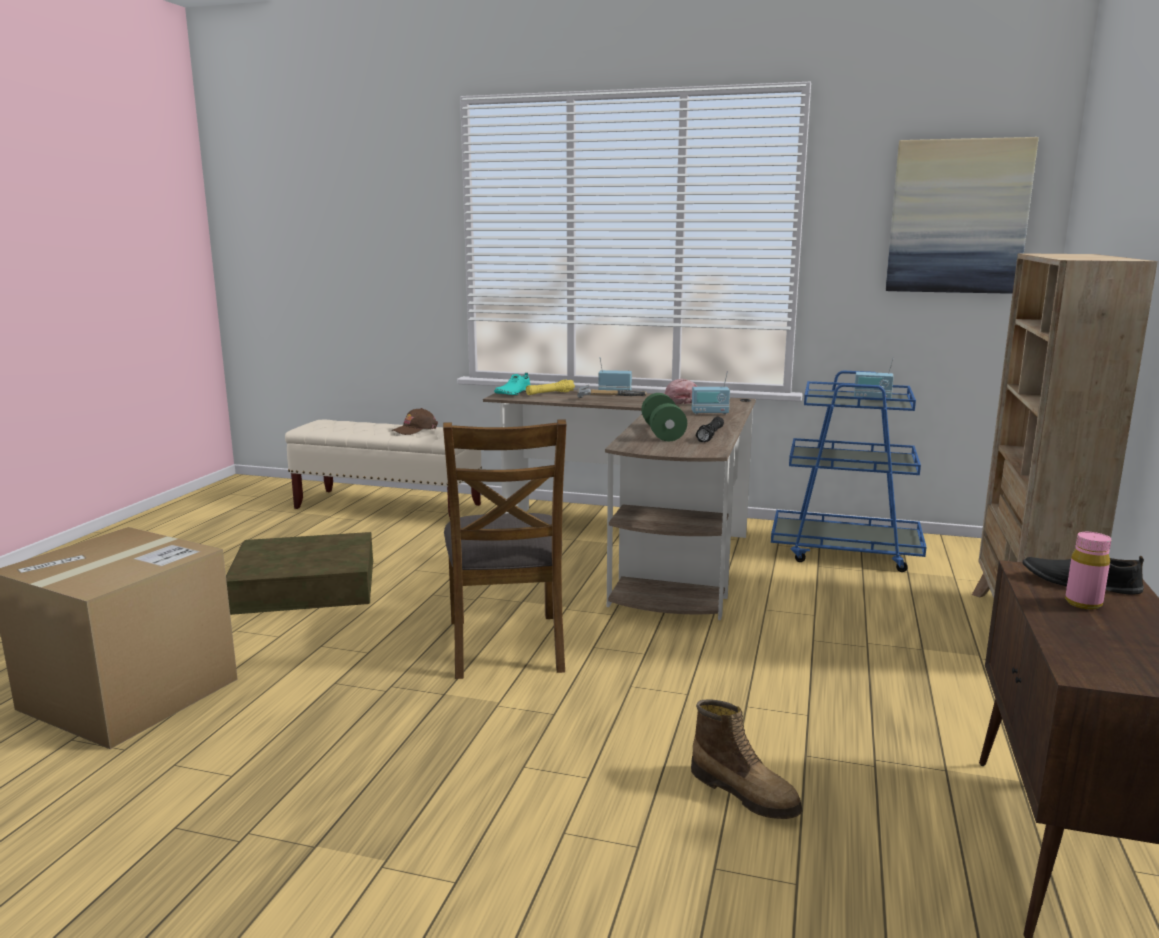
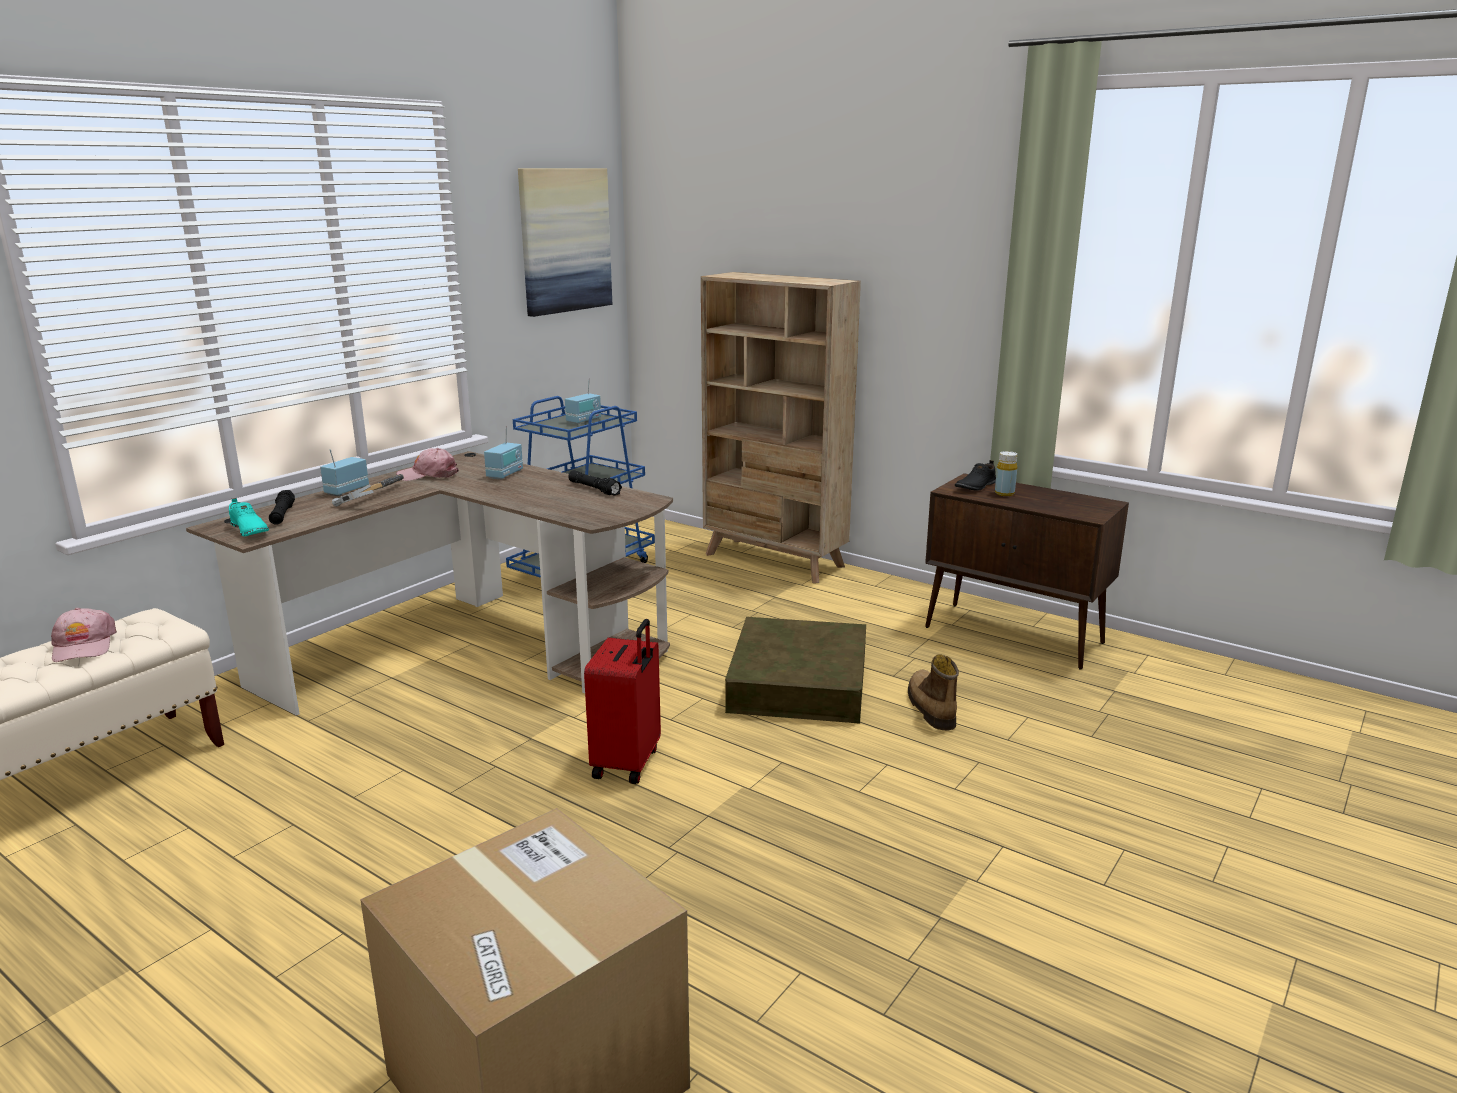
camera: 70 degrees left, 5 degrees up
(305, 586) = (302, 896): brown storage box -> brown storage box (799, 683)
(415, 430) = (83, 645): brown cap -> pink cap
(507, 644) = (628, 763): brown chair -> red suitcase
(550, 393) = (282, 515): yellow flashlight -> black flashlight
(663, 433) = (560, 501): green dumbbell -> none
(745, 793) = (930, 708): boot -> boot turned 75 degrees counterclockwise
(1083, 603) = (1004, 493): pink bottle -> yellow bottle

